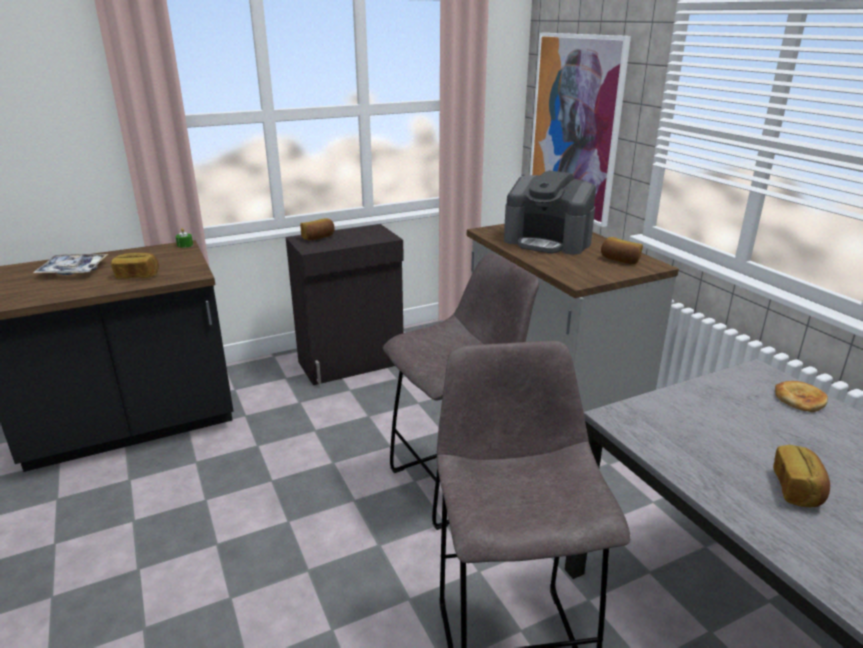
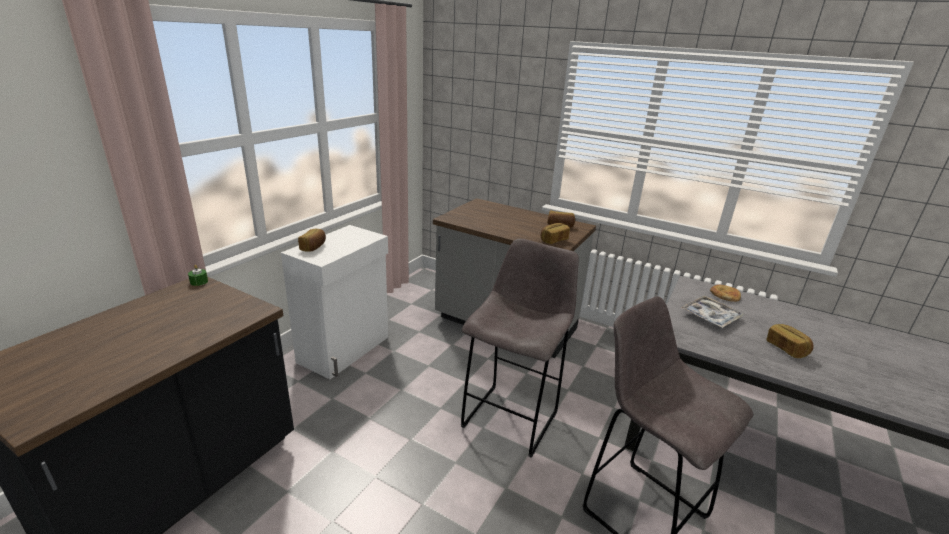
camera: 35 degrees left, 0 degrees up
(73, 270) = (99, 342): tray -> tray (710, 316)
(137, 276) = (194, 328): bread -> bread (553, 240)
(352, 363) = (345, 349): black cabinet -> white cabinet
(548, 241) = (500, 219): coffee machine -> none
(575, 127) = (478, 131): picture -> none

